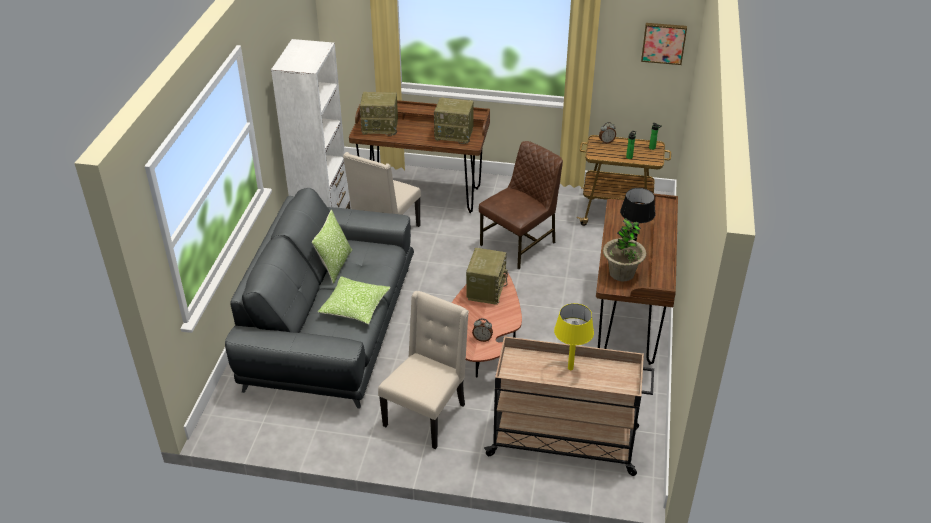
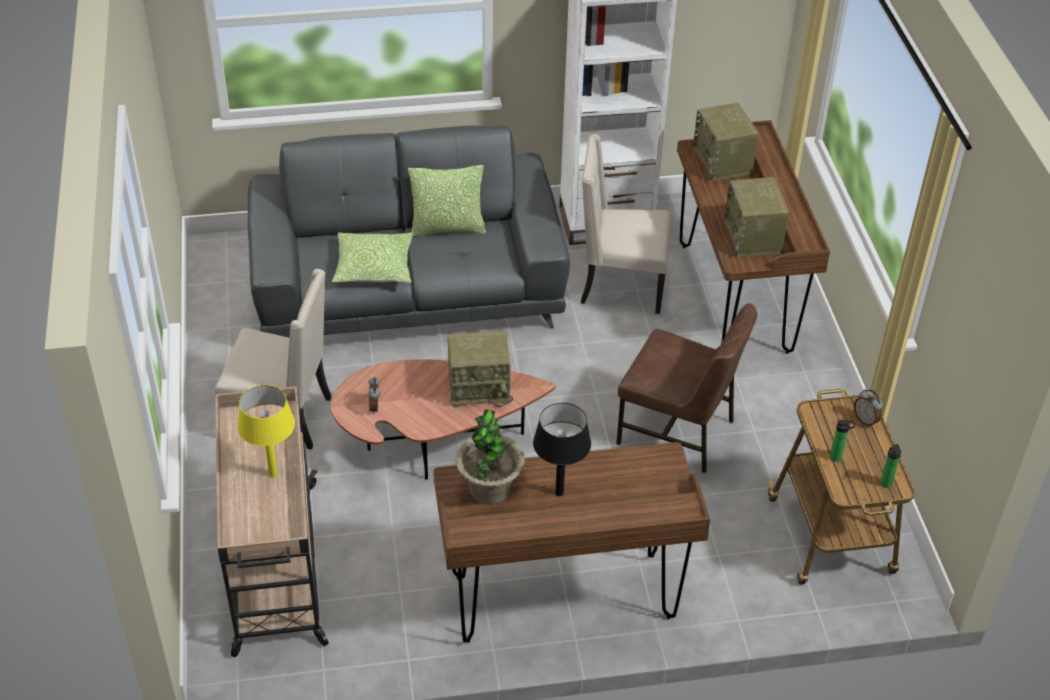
camera: 70 degrees right, 5 degrees up
(663, 42) = (995, 345): picture -> none

